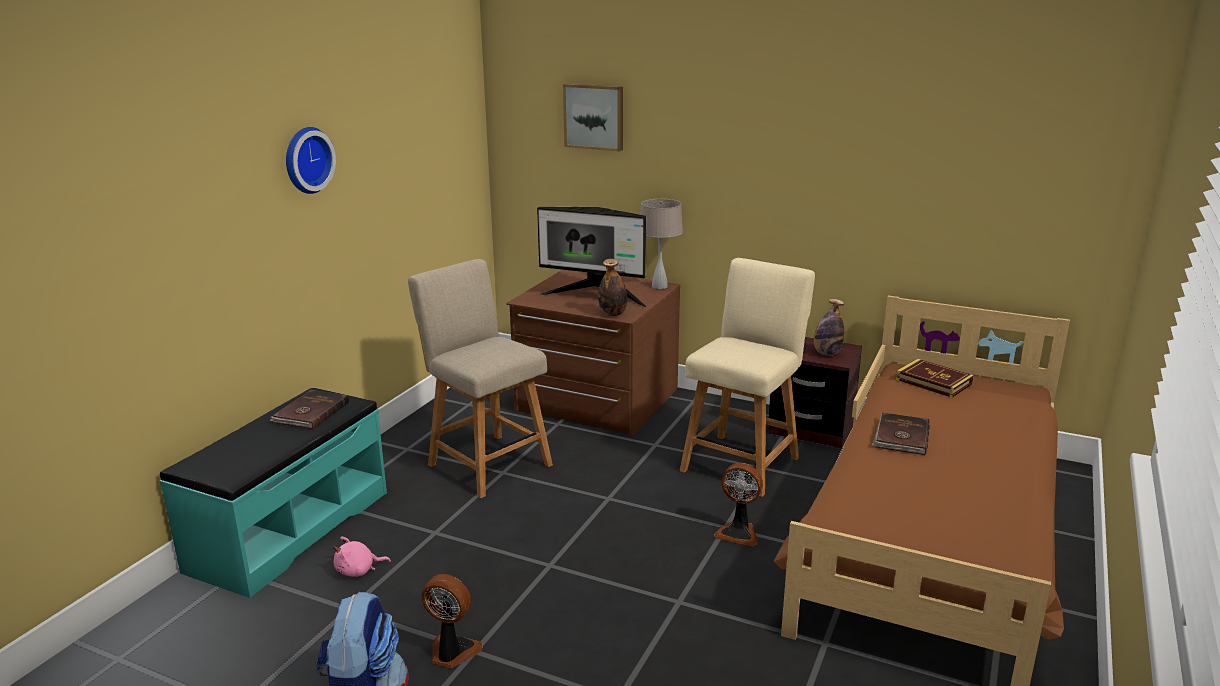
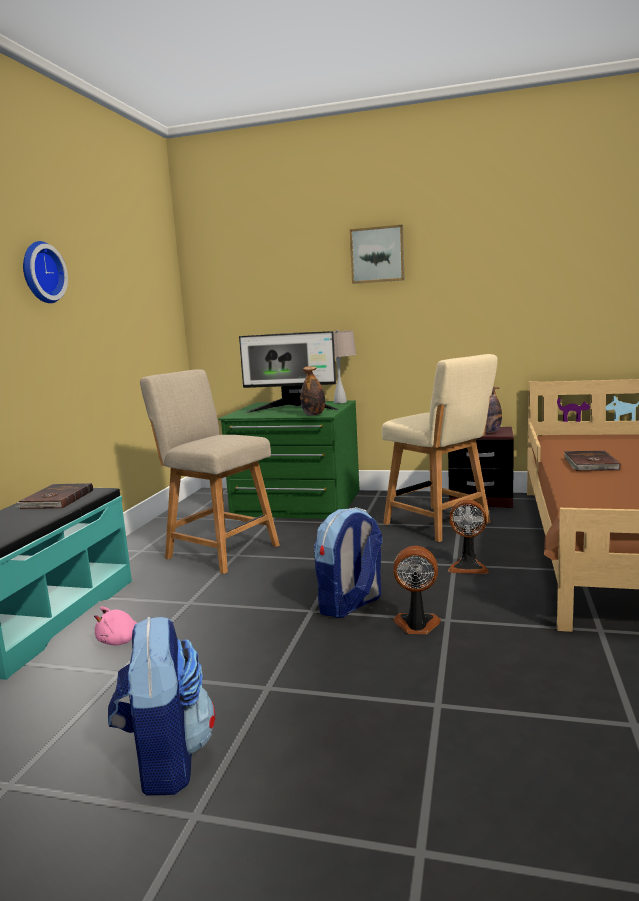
camera: 10 degrees left, 10 degrees down
(452, 652) = (244, 692): fan -> fan (416, 625)
(591, 564) = (350, 605): none -> backpack
(594, 116) = (274, 272): picture -> picture (377, 255)
(596, 400) = (297, 504): brown dresser -> green dresser
(742, 462) = (440, 524): beige chair -> beige chair turned 120 degrees clockwise
(933, 382) = (582, 438): book -> none

